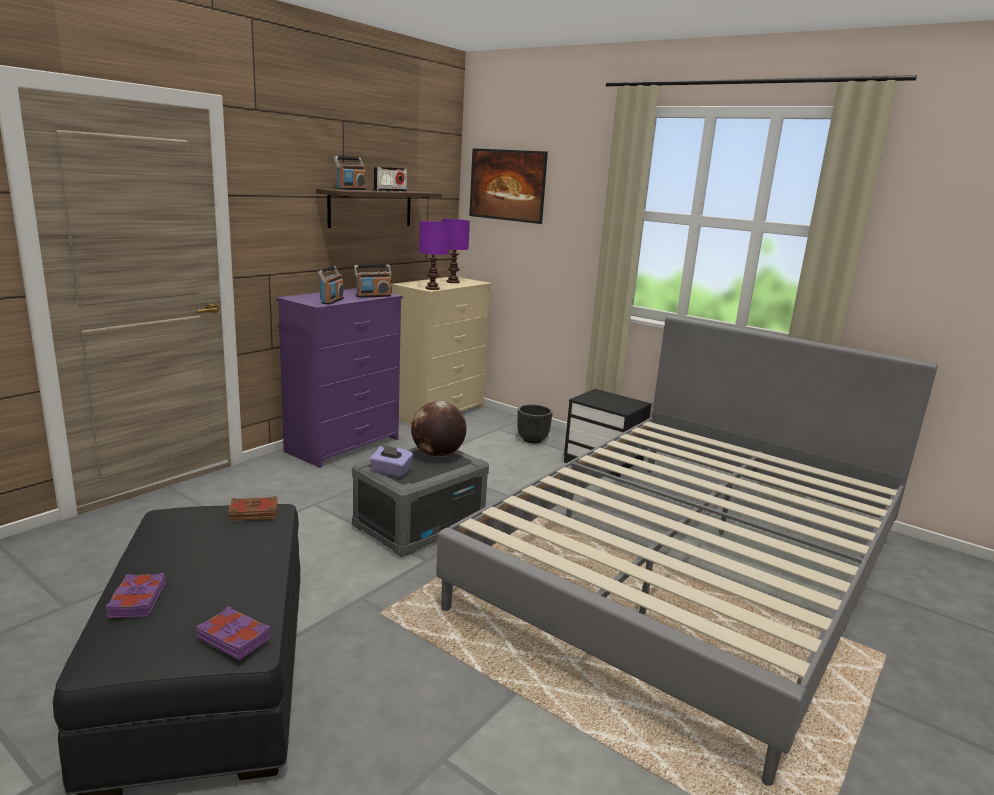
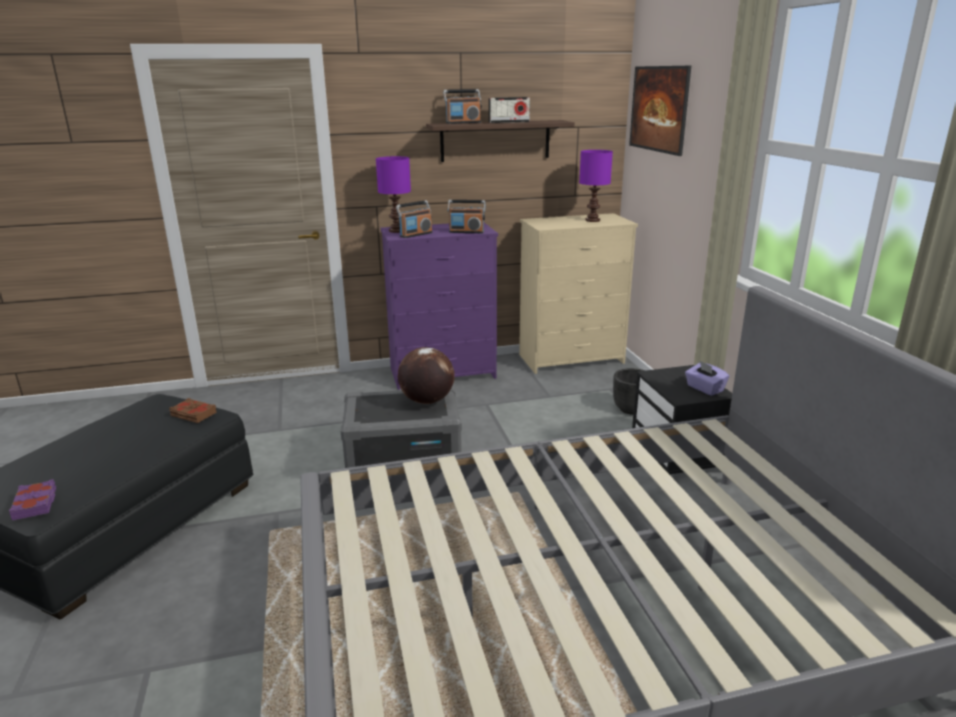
camera: 40 degrees right, 5 degrees up
(136, 600) = (40, 456): purple book -> none
(391, 472) = (363, 407): purple tissue box -> purple tissue box (704, 389)
(432, 289) = (548, 227): purple table lamp -> purple table lamp (396, 231)

